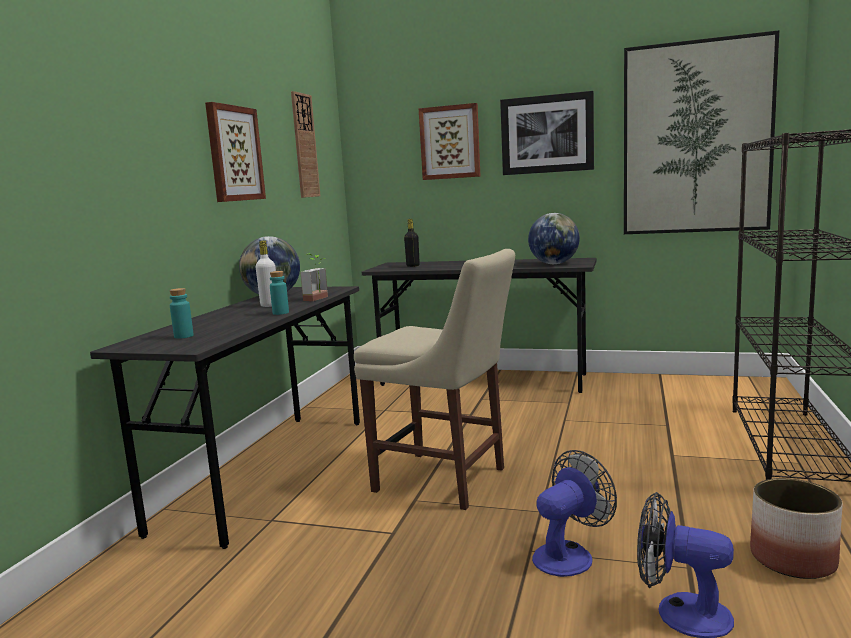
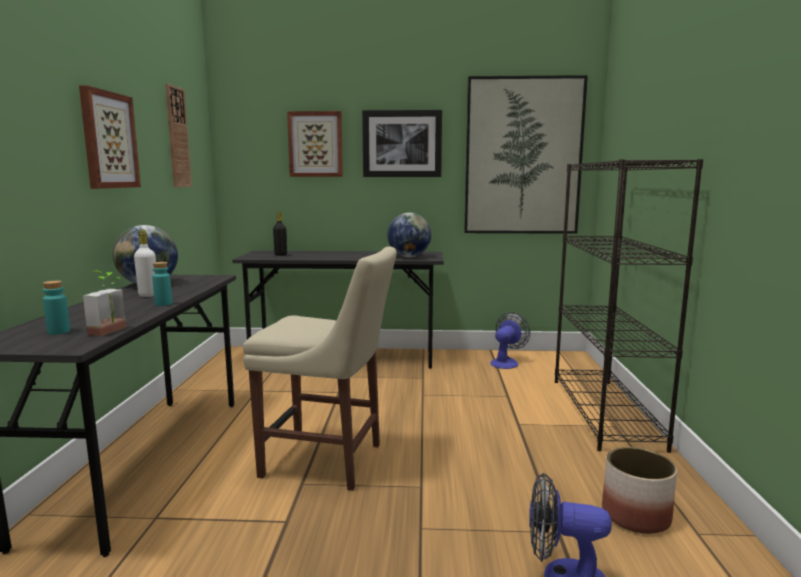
camera: 15 degrees left, 0 degrees up
(320, 299) = (200, 288): potted plant -> potted plant (113, 331)
(569, 554) = (456, 529): fan -> fan (506, 362)

